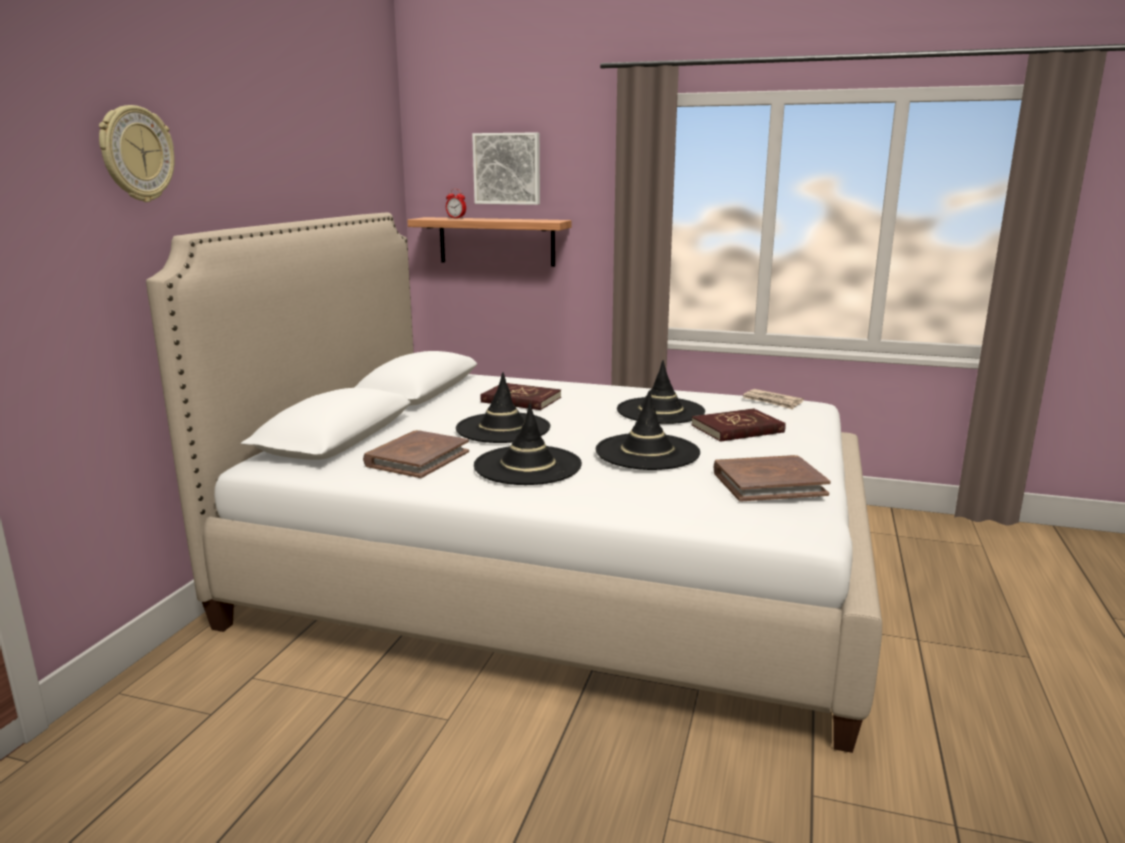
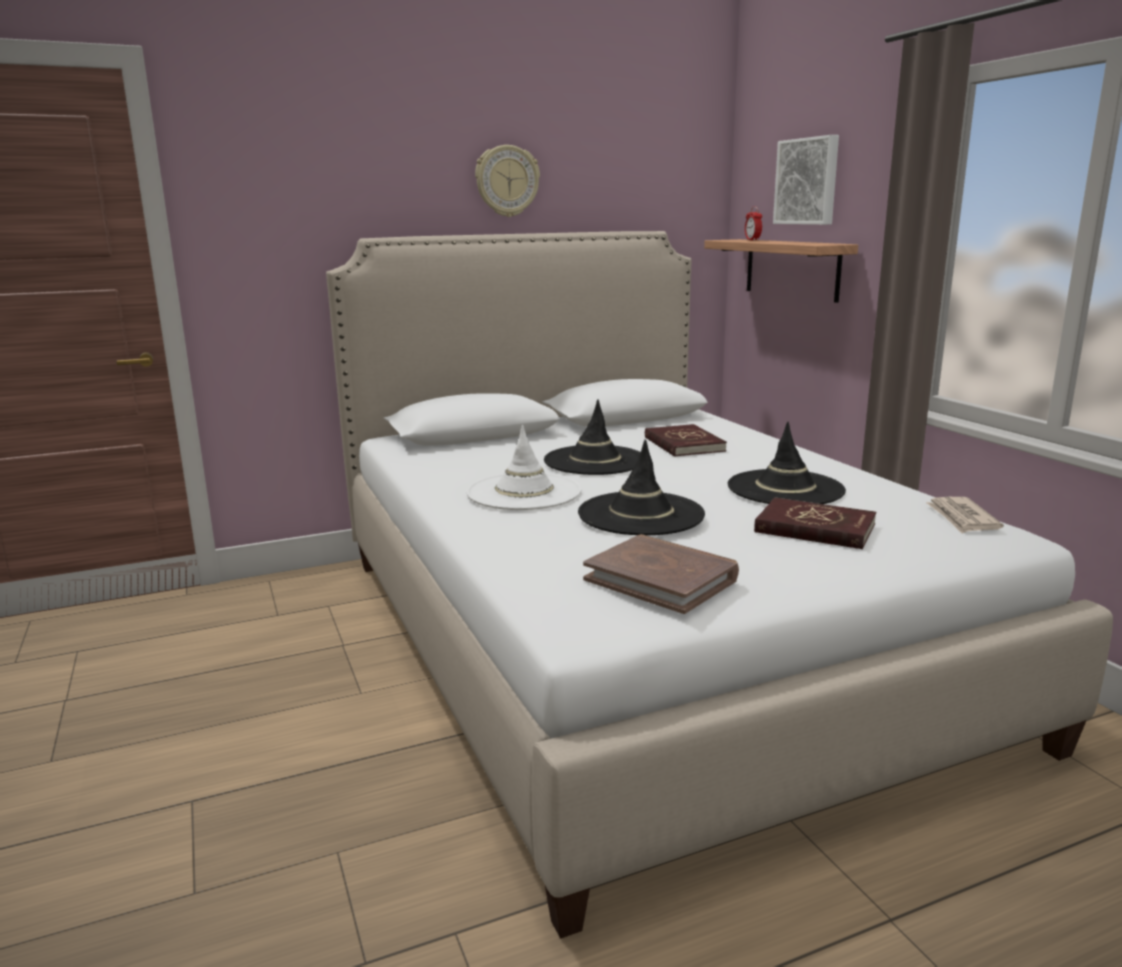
camera: 50 degrees right, 0 degrees up
(136, 154) = (348, 172): wall clock -> wall clock (507, 181)
(417, 458) = (475, 463): brown book -> none
(527, 466) = (524, 492): black hat -> white hat

